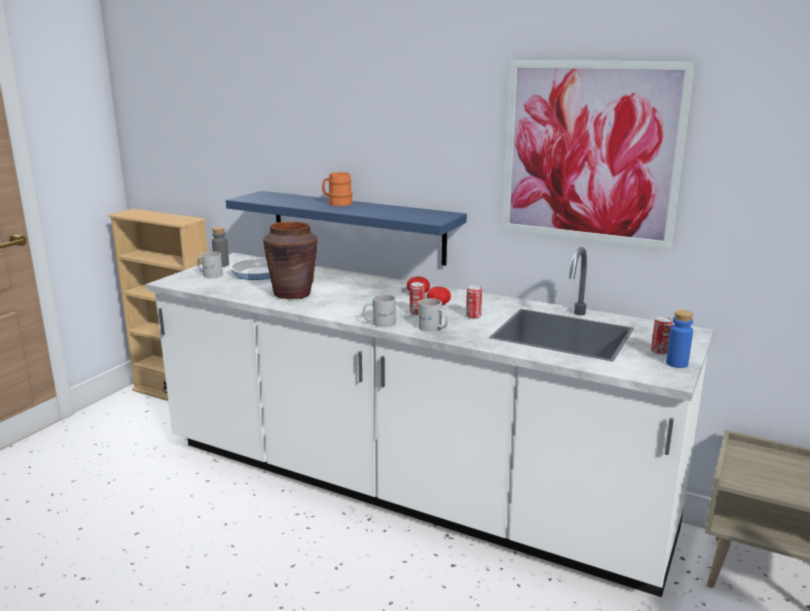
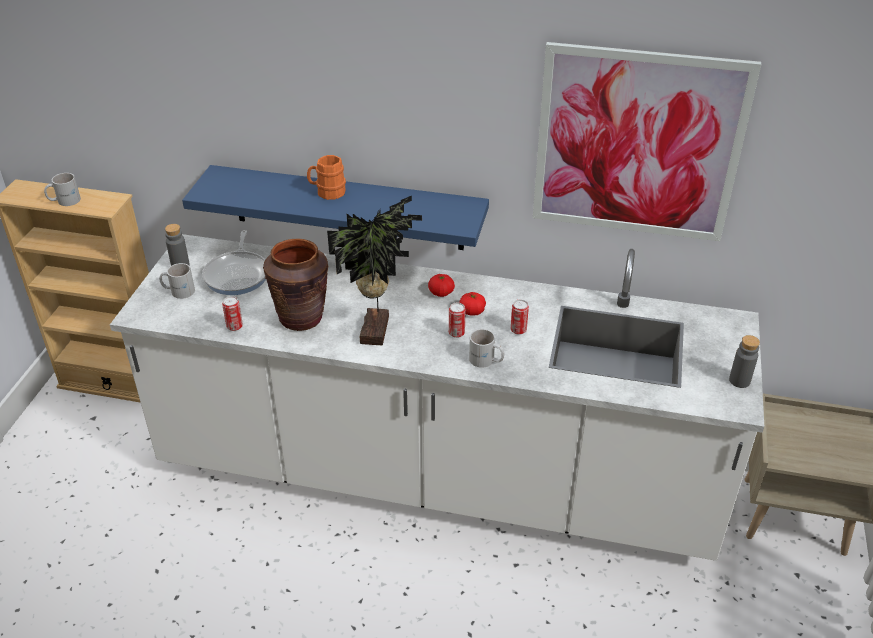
camera: 15 degrees left, 20 degrees up
(350, 305) = (378, 330): none -> potted plant
(379, 322) = (425, 359): white mug -> white mug (64, 200)
(659, 351) = (719, 362): can -> can (234, 326)
(676, 363) = (739, 381): blue bottle -> grey bottle

